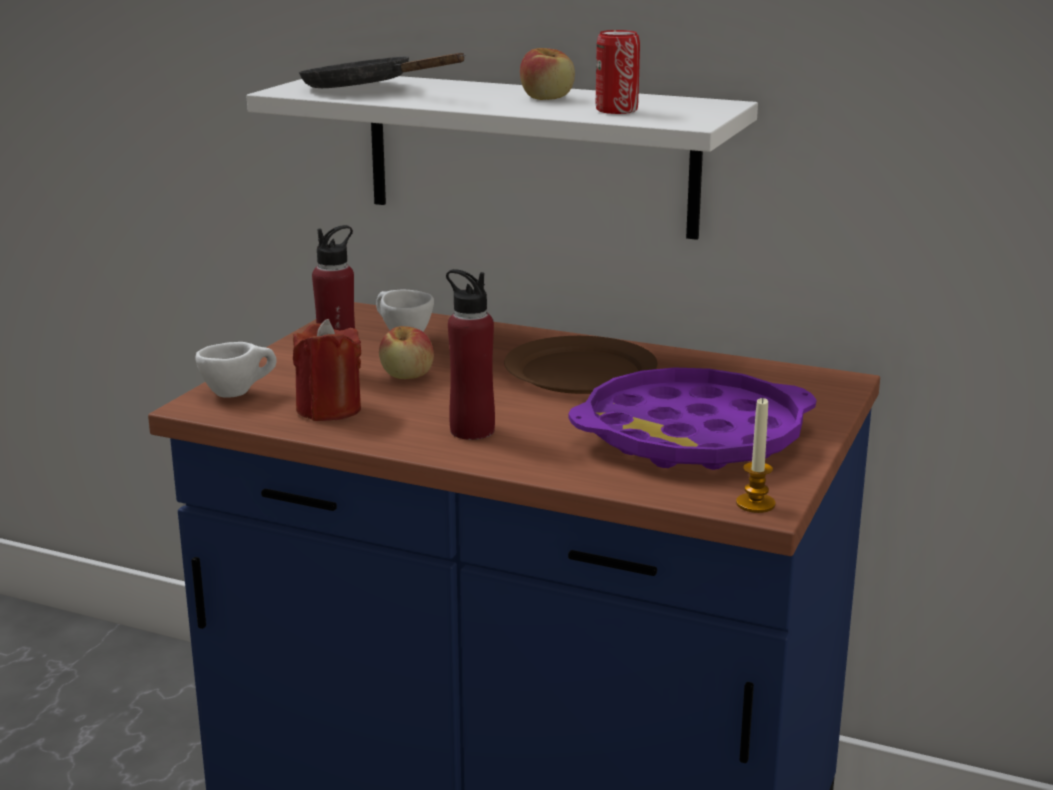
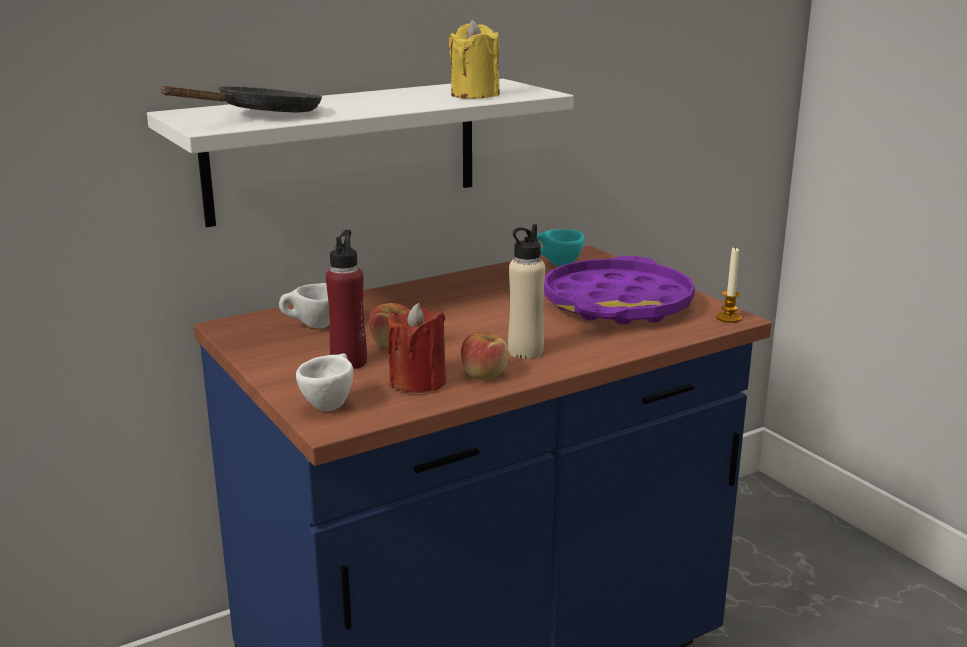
camera: 55 degrees left, 0 degrees up
(366, 89) = (262, 115): black frying pan -> black frying pan turned 150 degrees clockwise
(472, 430) = (525, 351): red bottle -> beige bottle
(548, 98) = (401, 97): apple -> apple (484, 374)
(581, 372) = (473, 300): brown plate -> none
(616, 110) = (475, 95): can -> yellow candle
(767, 378) = (556, 265): none -> turquoise cup

